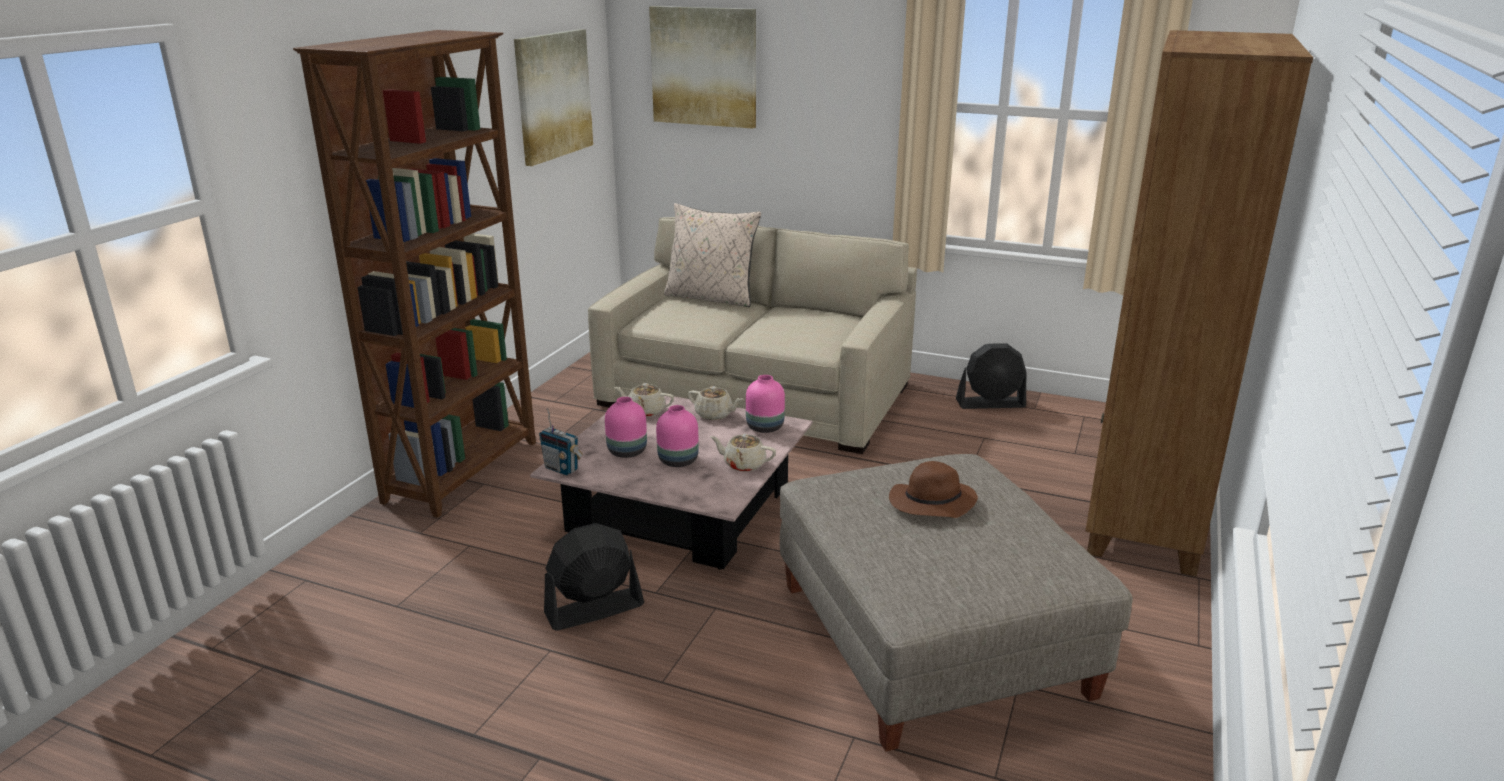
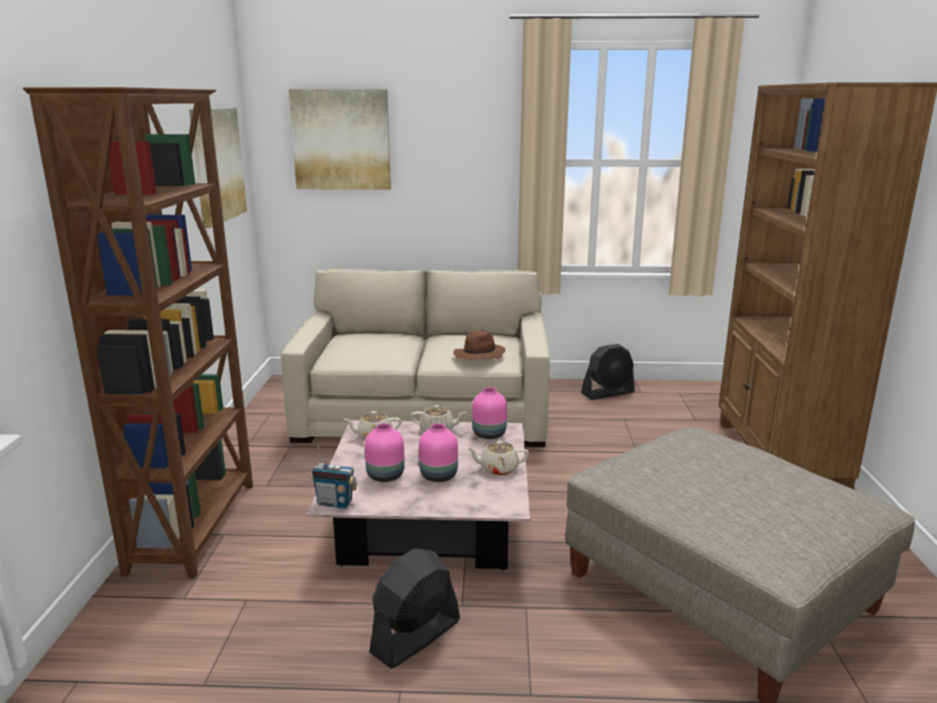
camera: 20 degrees left, 5 degrees down
(711, 297) = (376, 334): beige pillow -> none
(931, 504) = (712, 471): brown hat -> brown hat (478, 356)

